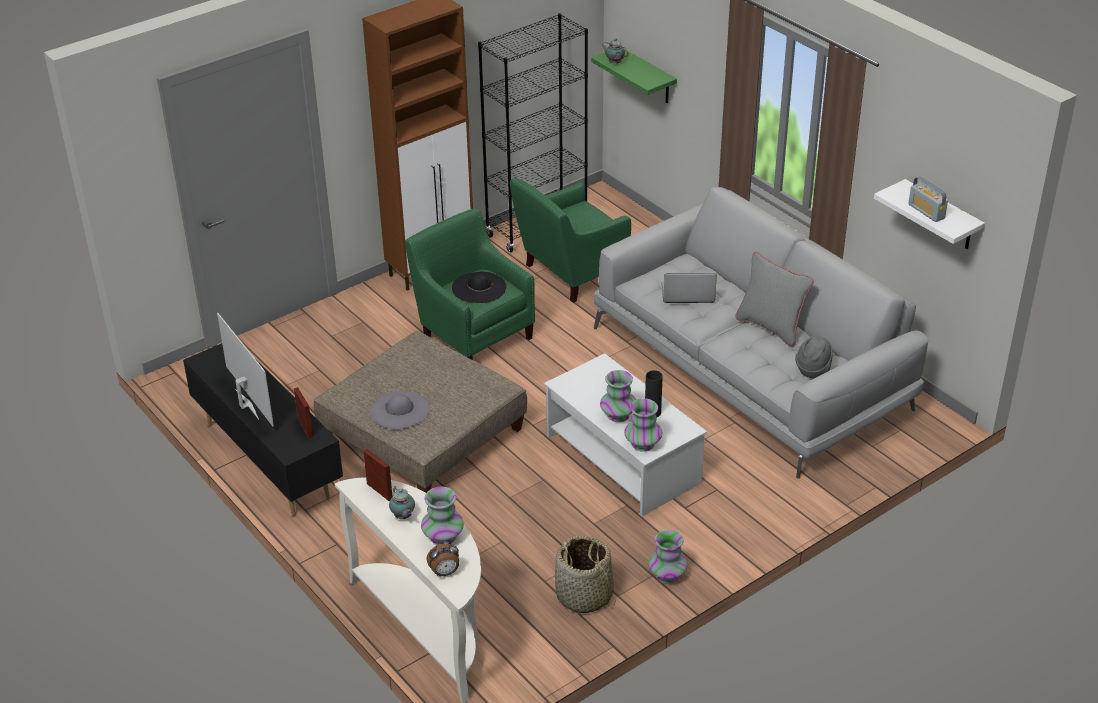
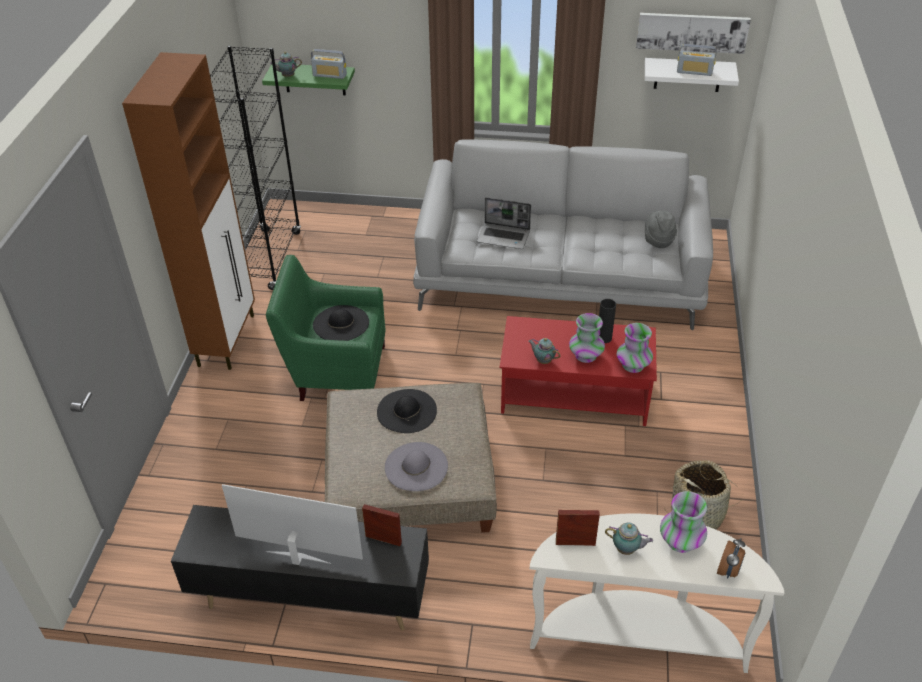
camera: 45 degrees left, 5 degrees up
(446, 374) = (407, 411): none -> black hat
(570, 273) = (343, 280): green armchair -> none
(581, 398) = (543, 360): none -> teapot
(623, 459) = (575, 393): white coffee table -> red coffee table
(647, 76) = (329, 75): none -> radio
(667, 575) = (721, 456): vase -> none
(687, 294) = (504, 237): laptop -> laptop turned 120 degrees counterclockwise
(771, 327) = (589, 228): grey pillow -> none
(947, 169) = (692, 32): none -> picture

